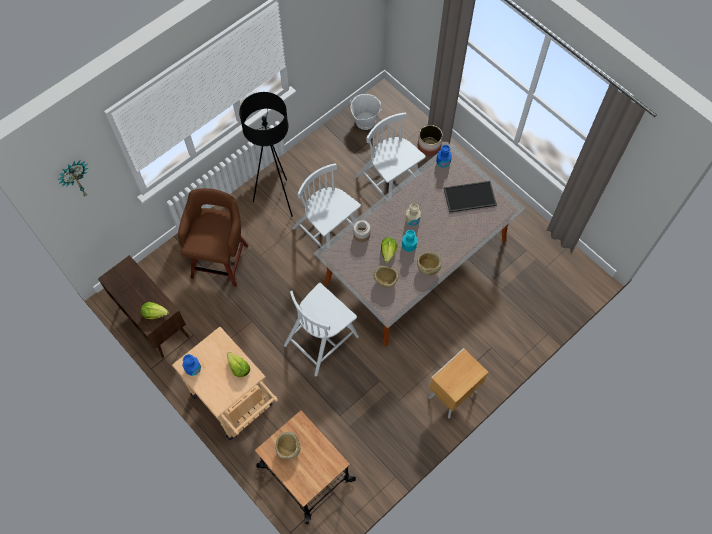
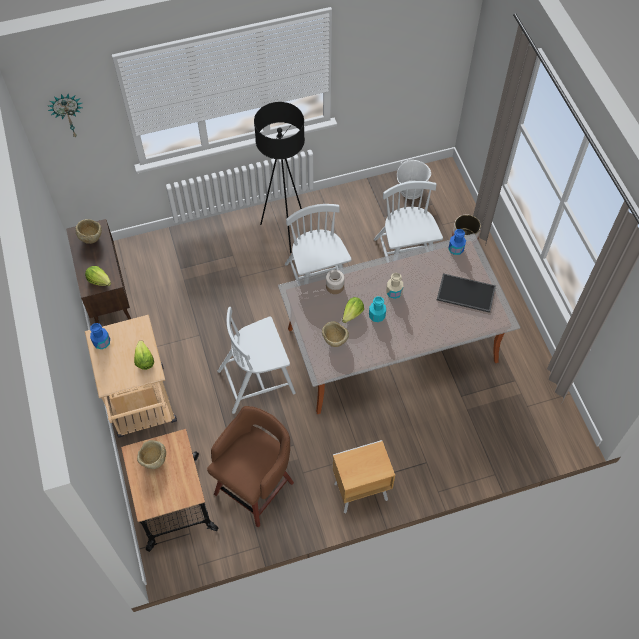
camera: 25 degrees right, 5 degrees down
(221, 259) = (201, 266): brown stool -> brown stool (256, 486)
(428, 268) = (385, 345): beige bowl -> beige bowl (91, 237)

